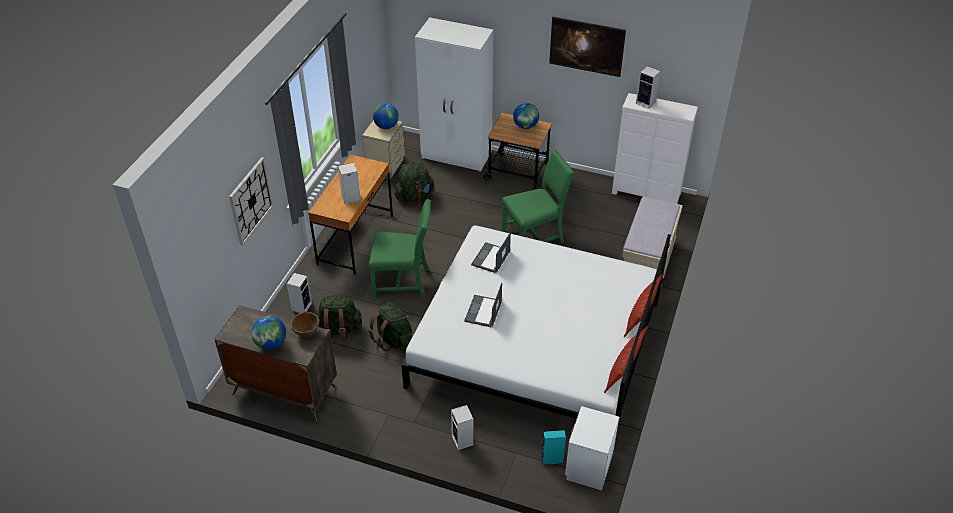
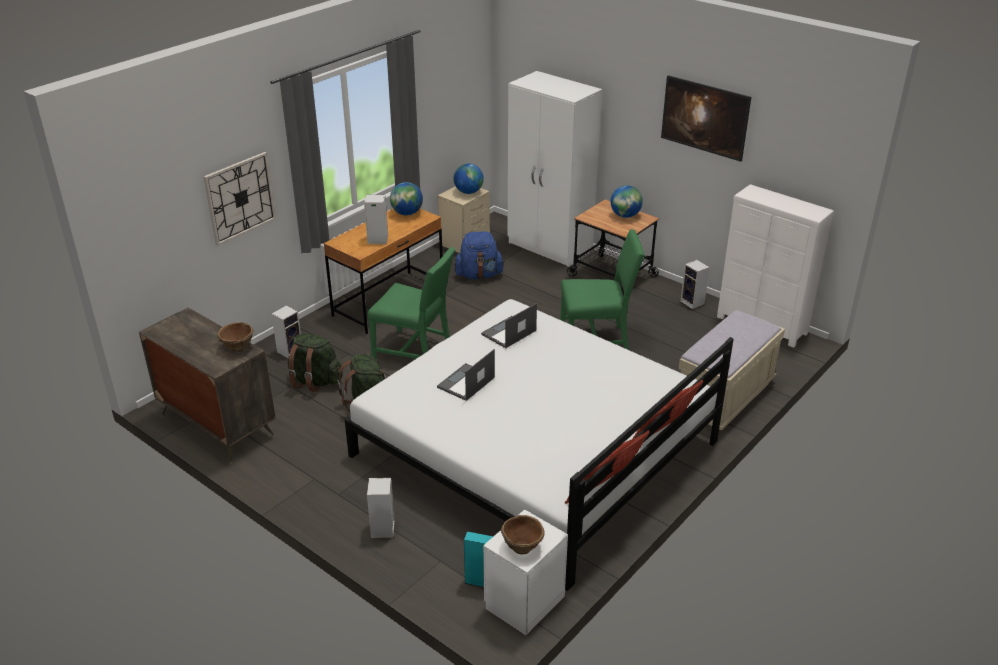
camera: 20 degrees right, 10 degrees down
(271, 343) = (193, 349): globe -> globe (407, 213)
(414, 196) = (479, 275): green backpack -> blue backpack
(595, 435) = (522, 546): none -> brown bowl
(646, 103) = (767, 196): speaker -> speaker (693, 303)

